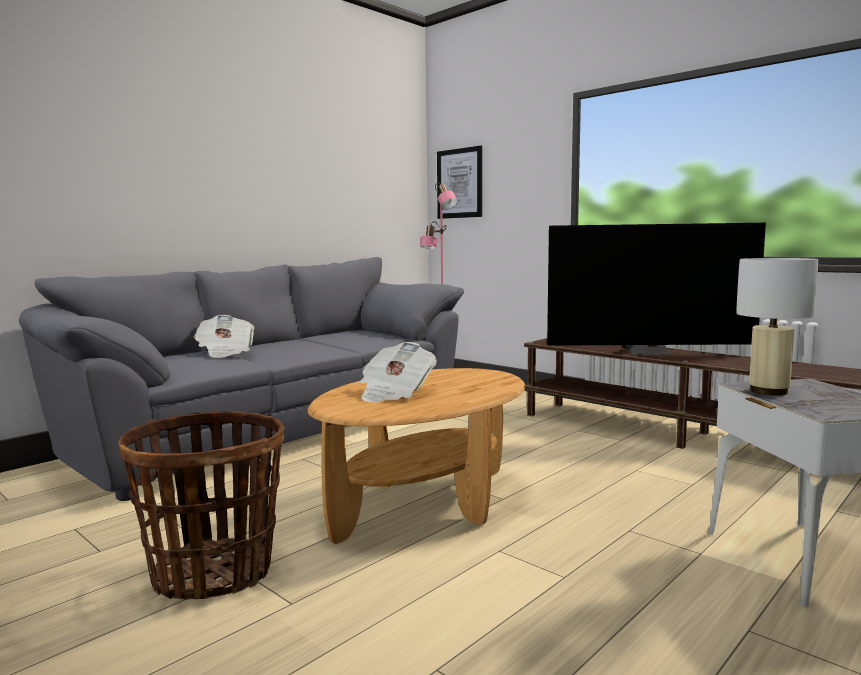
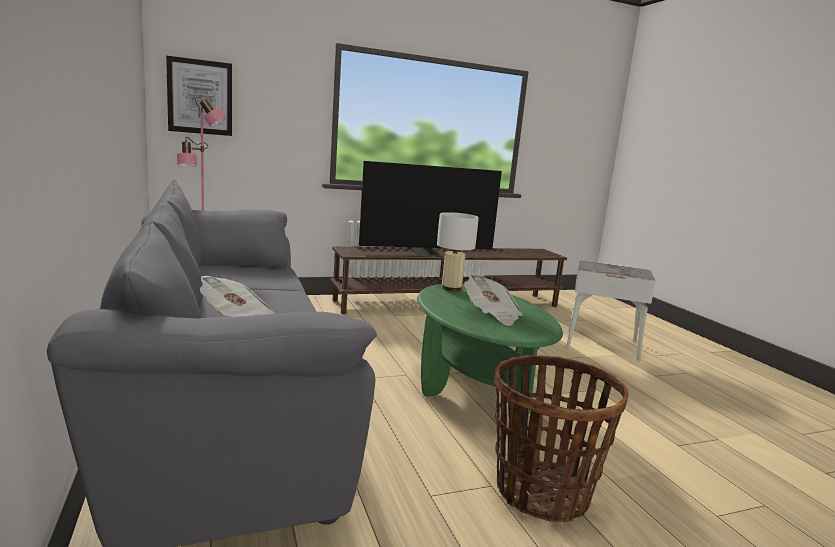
camera: 65 degrees left, 5 degrees up
(425, 503) = (475, 391): brown coffee table -> green coffee table
(648, 352) = (425, 252): television -> television turned 45 degrees clockwise
(770, 391) = (602, 270): white table lamp -> white table lamp (452, 288)

